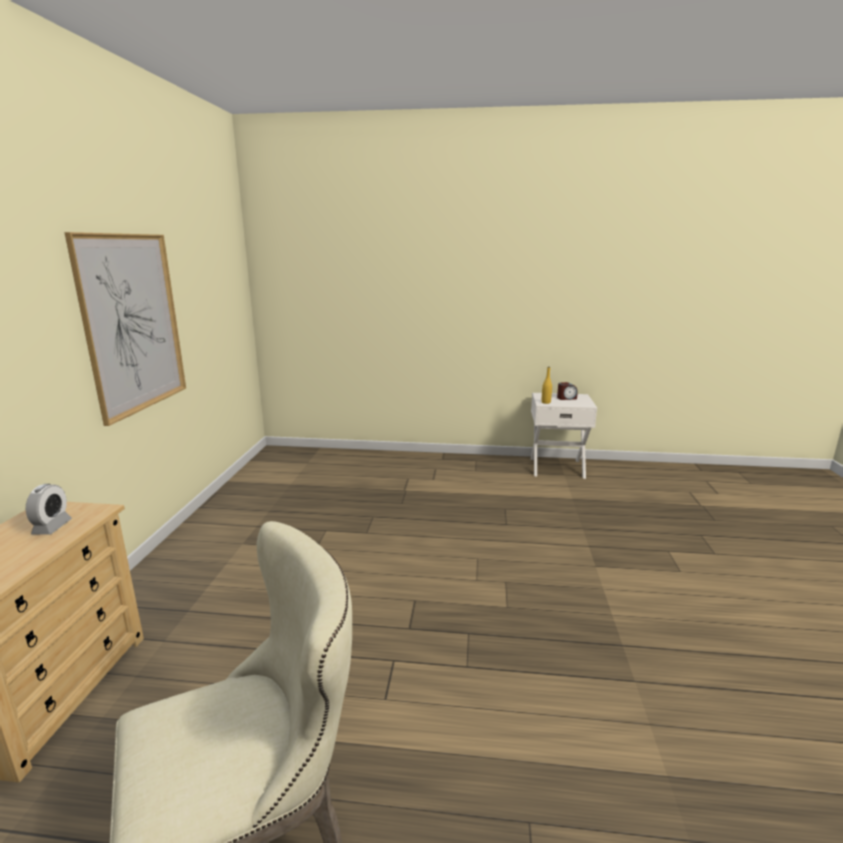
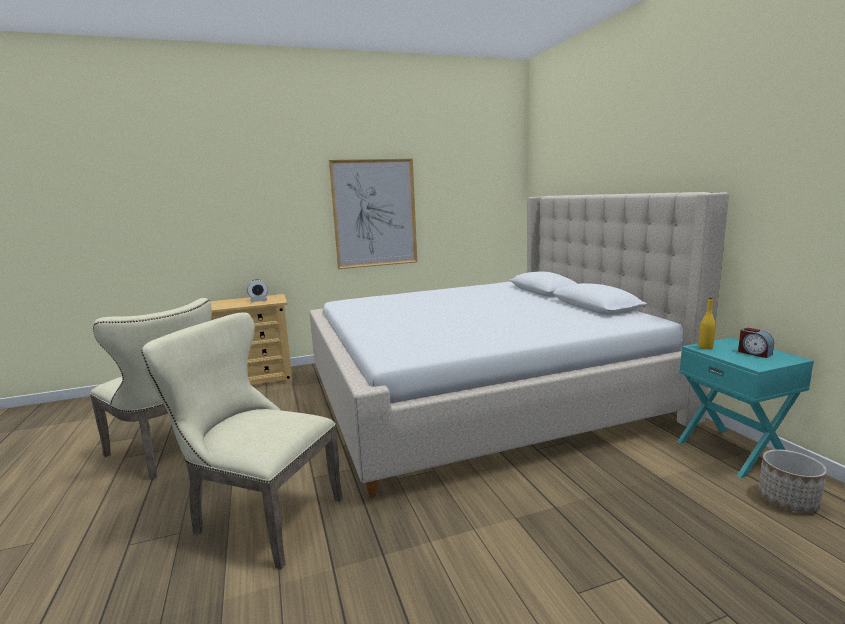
camera: 65 degrees right, 5 degrees down
(387, 514) = (483, 396): none -> beige bed
(527, 728) = (259, 516): none -> beige chair
(557, 467) = (732, 451): white nightstand -> turquoise nightstand
(613, 478) = (787, 500): none -> planter

